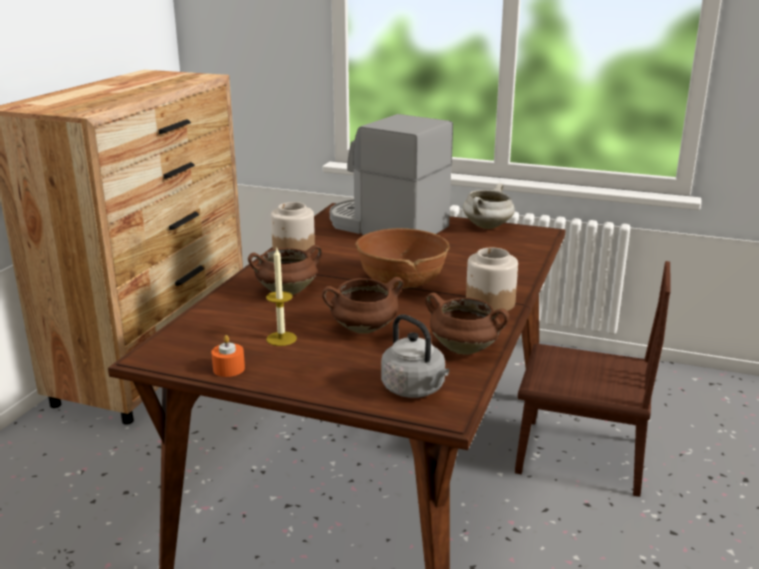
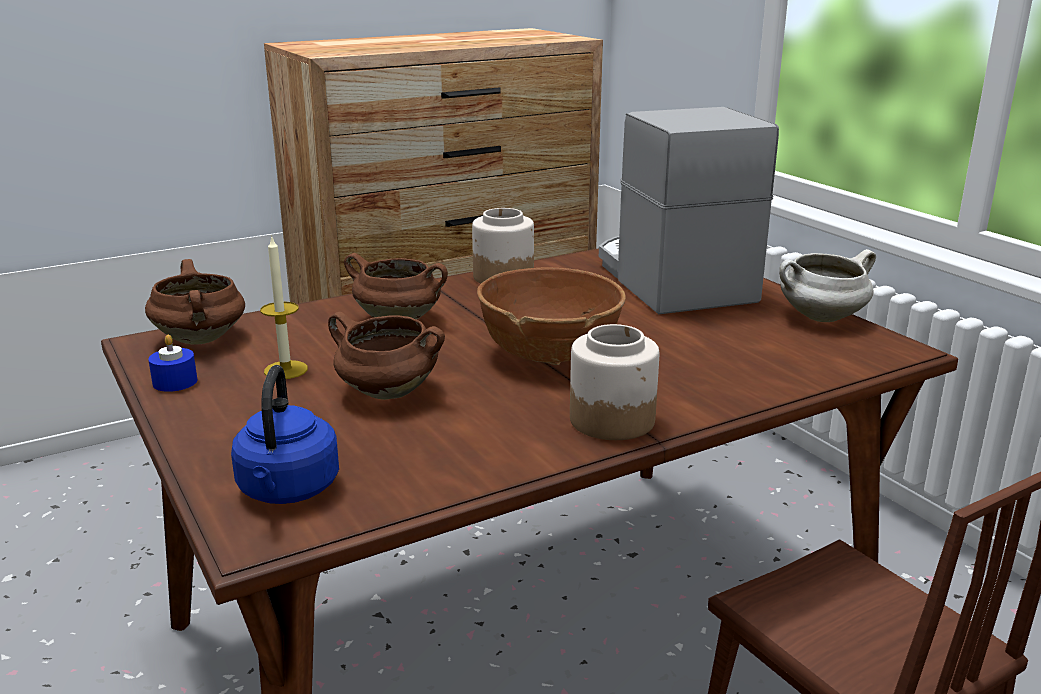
camera: 40 degrees right, 0 degrees up
(229, 369) = (175, 382): orange candle -> blue candle
(415, 389) = (287, 491): grey kettle -> blue kettle
(465, 349) = (451, 468): brown cooking pot -> brown cooking pot (202, 340)

